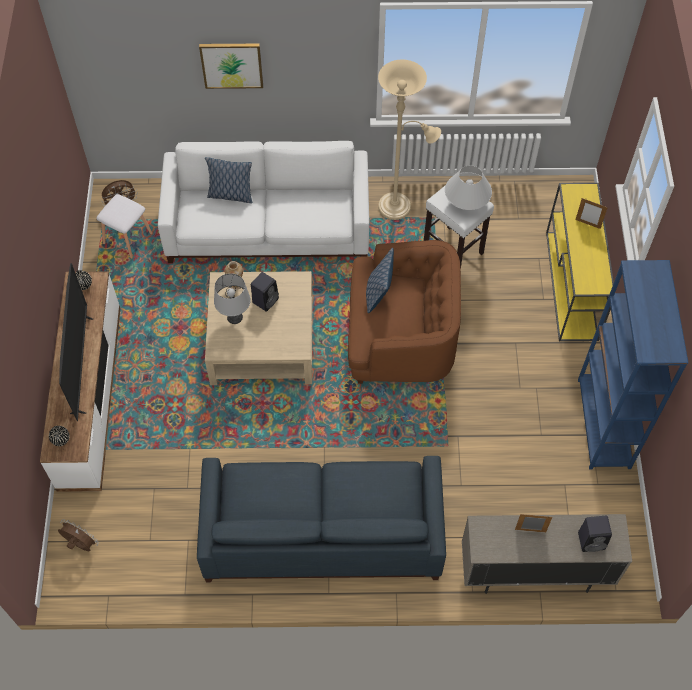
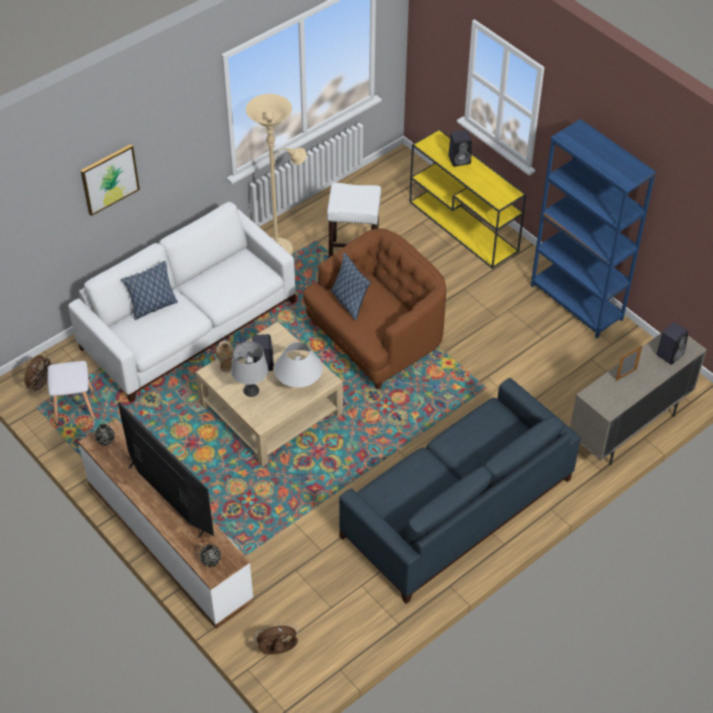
camera: 40 degrees left, 10 degrees down
(466, 203) = (359, 196): white table lamp -> white table lamp (299, 381)
(588, 224) = (460, 159): picture frame -> black speaker

